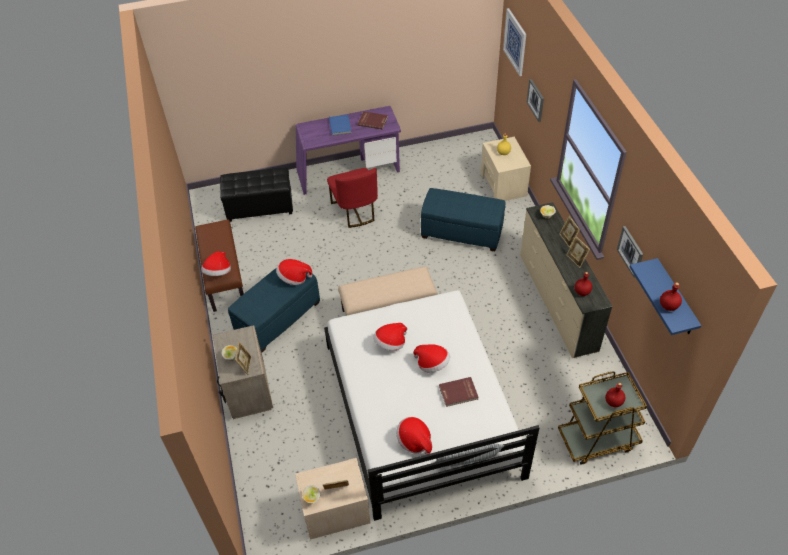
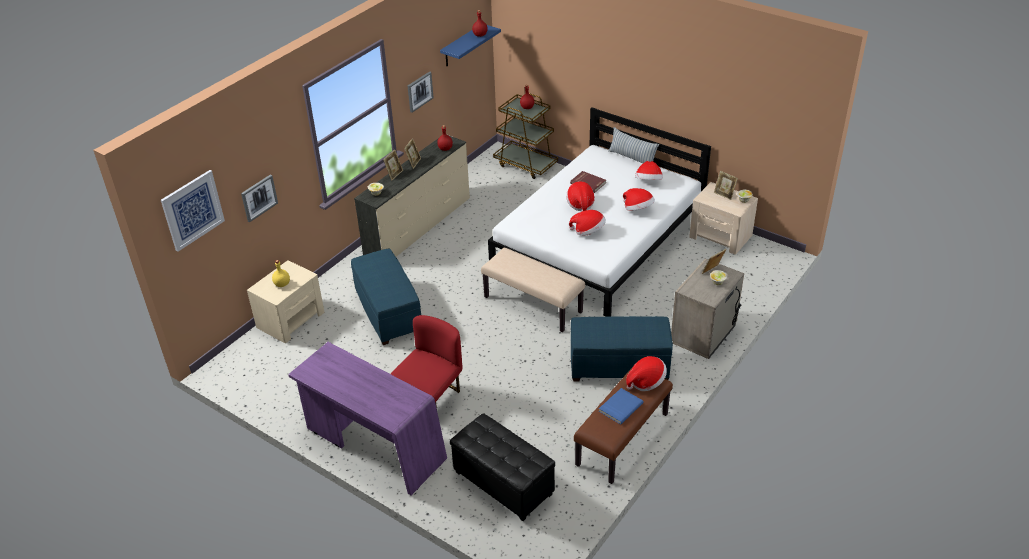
camera: 130 degrees left, 10 degrees down
(294, 278) = (591, 327): hat -> hat (638, 209)
(340, 126) = (364, 391): blue book -> blue book (620, 407)
(373, 121) = (331, 370): red book -> none

